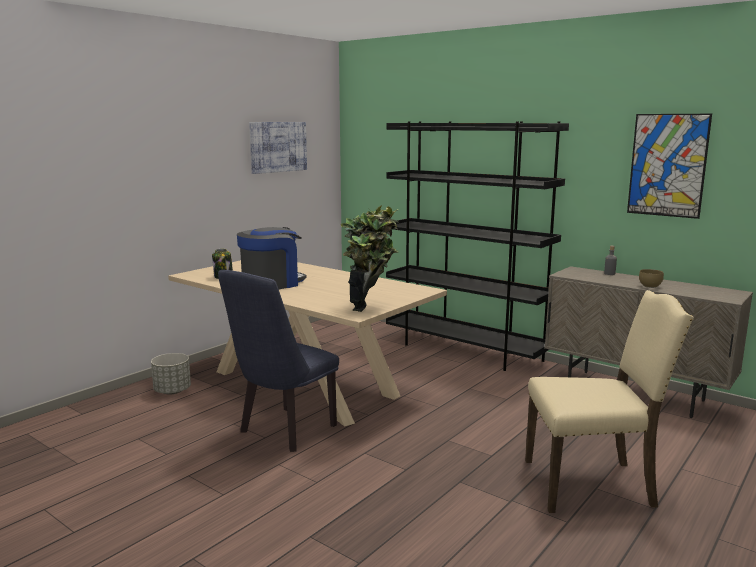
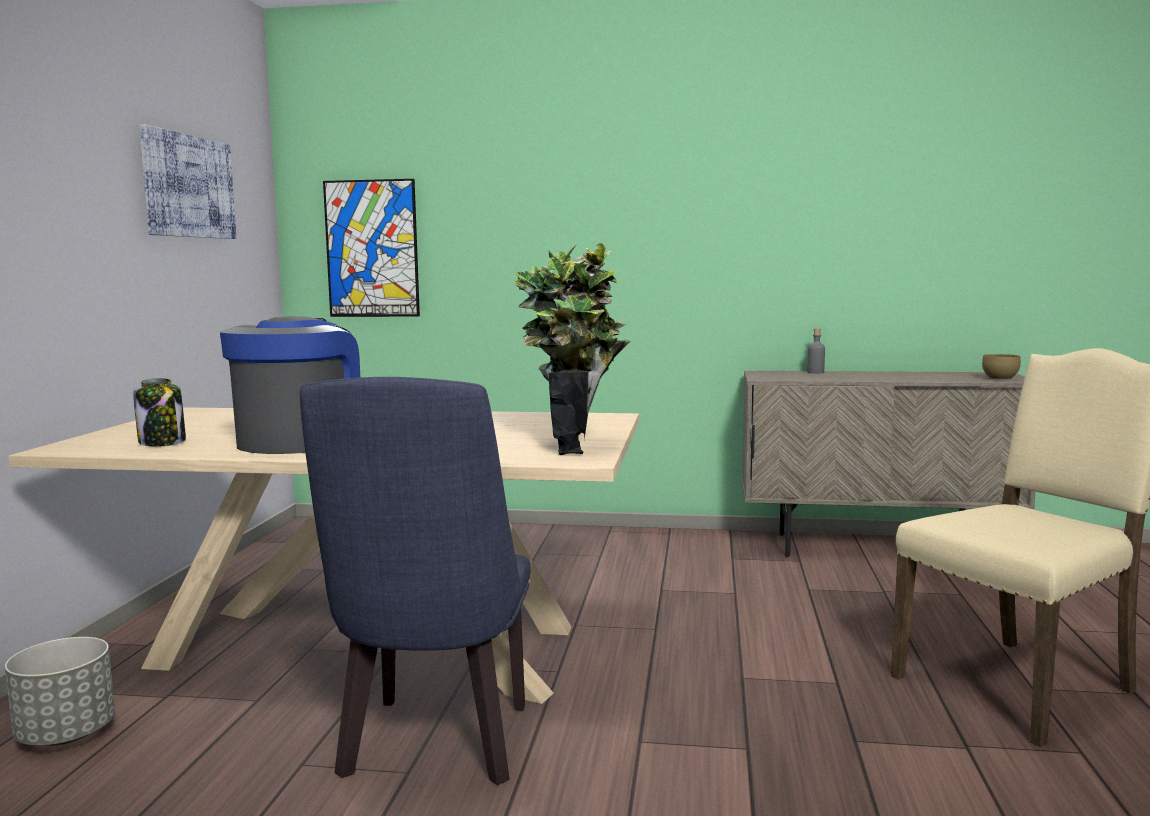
camera: 30 degrees left, 5 degrees down
(465, 351) = (579, 538): black bookcase -> none
(650, 286) = (899, 378): brown bowl -> brown bowl (999, 378)
(667, 165) = (882, 203): picture -> picture (372, 249)

